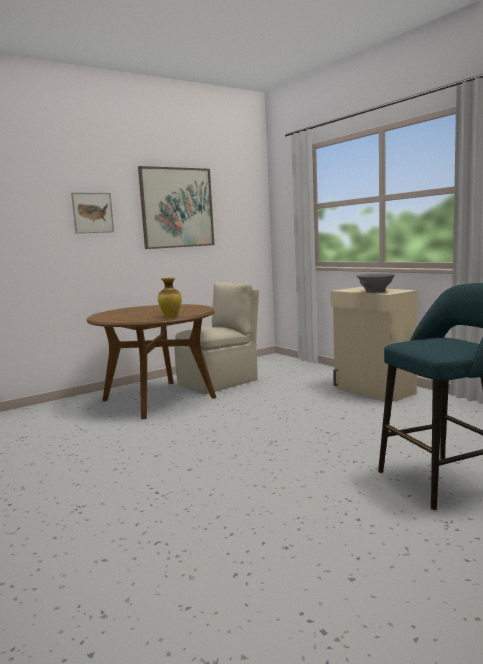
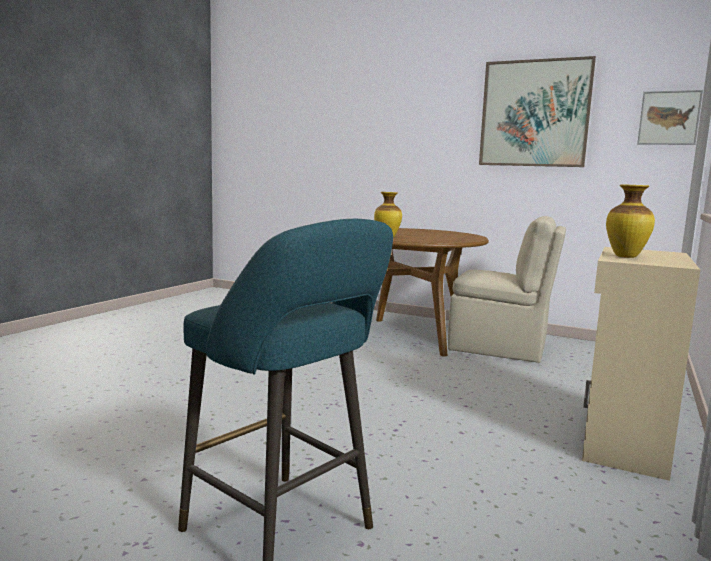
camera: 60 degrees right, 0 degrees up
(92, 213) = (425, 120): picture -> picture (669, 118)
(375, 292) = (625, 256): grey bowl -> vase

